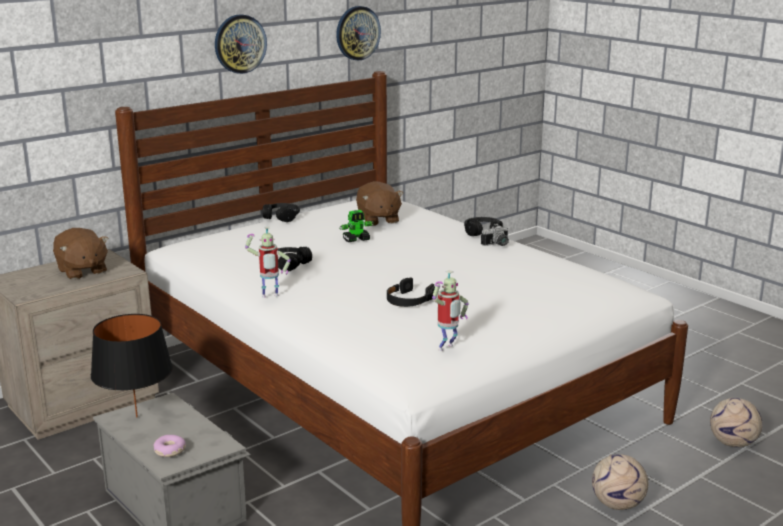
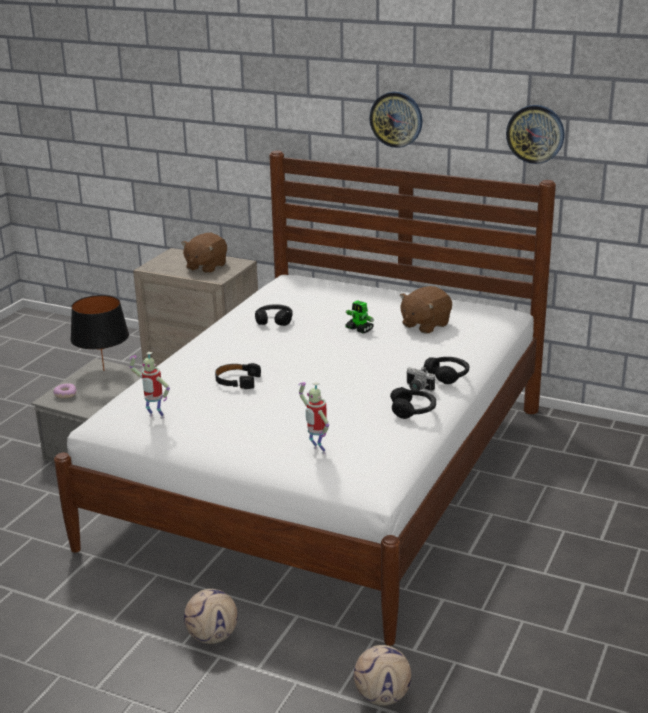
camera: 65 degrees right, 5 degrees up
(270, 297) = (207, 333): toy robot -> toy robot (317, 451)
(282, 217) = (388, 290): black headphones -> black headphones (413, 410)

